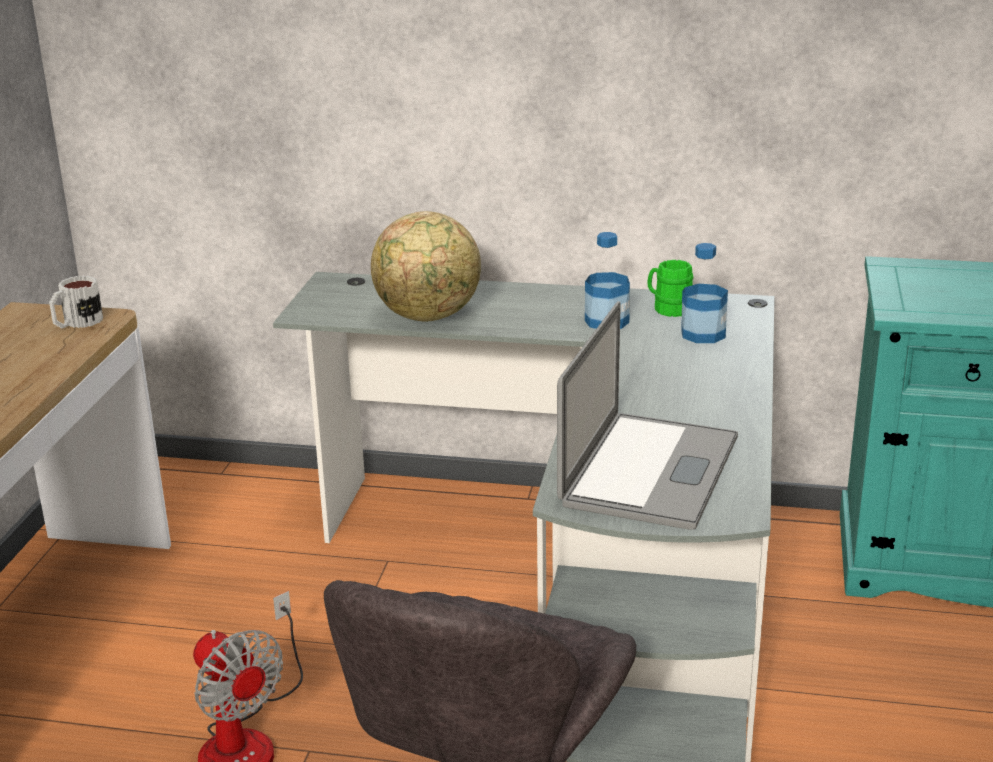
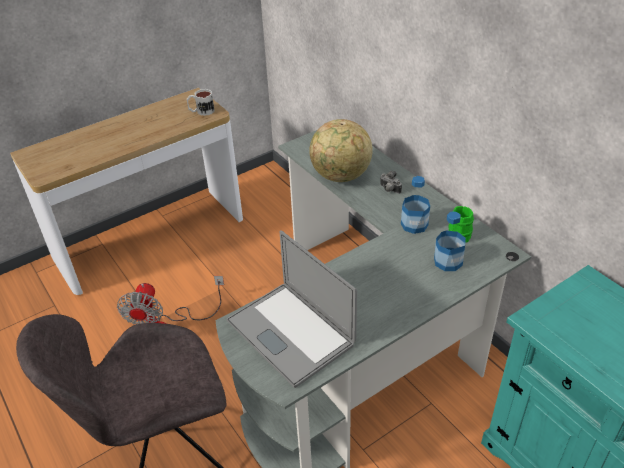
camera: 45 degrees right, 15 degrees up
(517, 305) = (389, 190): none -> camera
(650, 470) = (290, 332): laptop -> laptop turned 75 degrees clockwise

